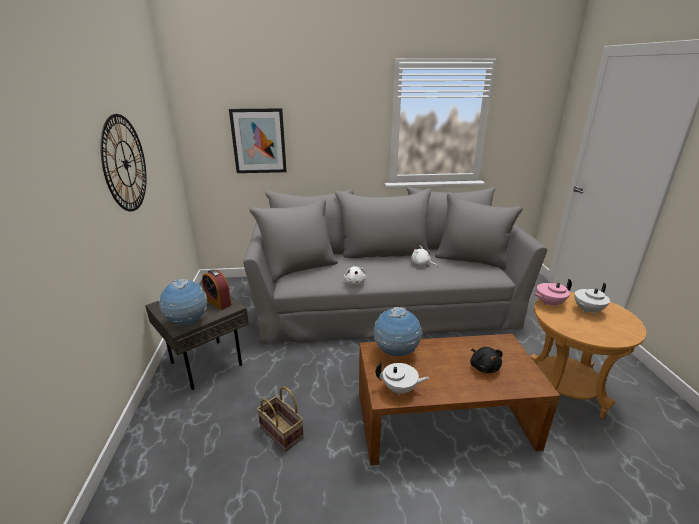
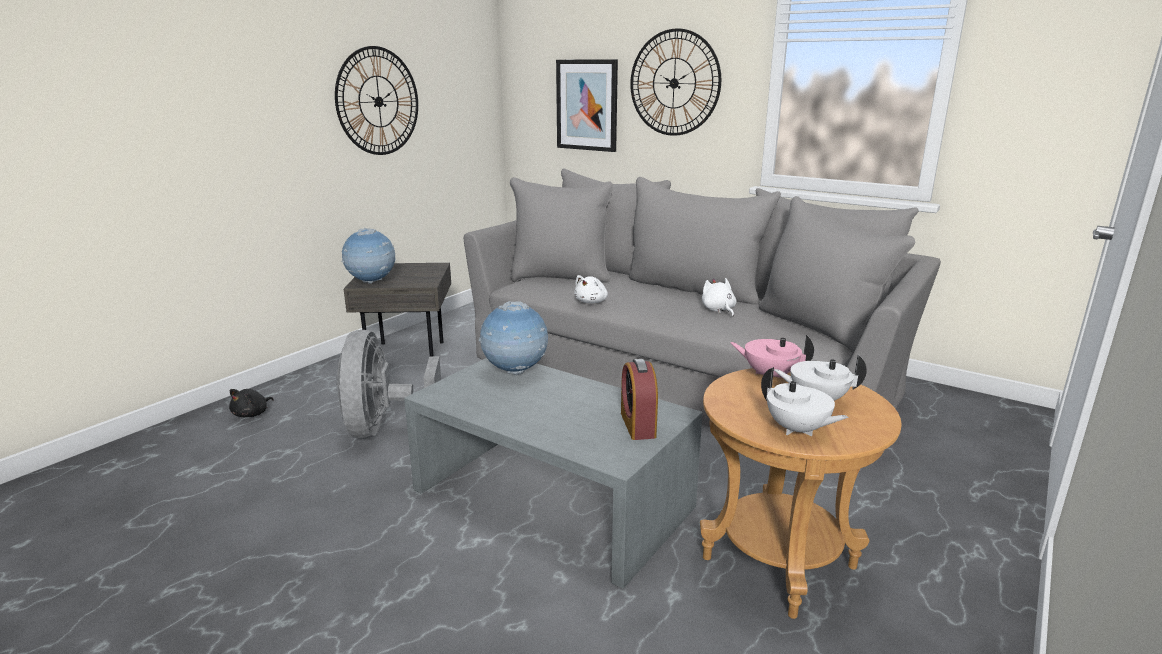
camera: 40 degrees right, 5 degrees down
(218, 302) = (422, 277): alarm clock -> alarm clock (638, 425)
(283, 432) = (384, 429): basket -> grey fan
(327, 123) = (674, 83): none -> wall clock
(400, 389) = (457, 396): white teapot -> white teapot (797, 430)
(443, 418) = (552, 497): brown coffee table -> grey coffee table
(484, 366) = (588, 420): black plush toy -> black plush toy (252, 414)

